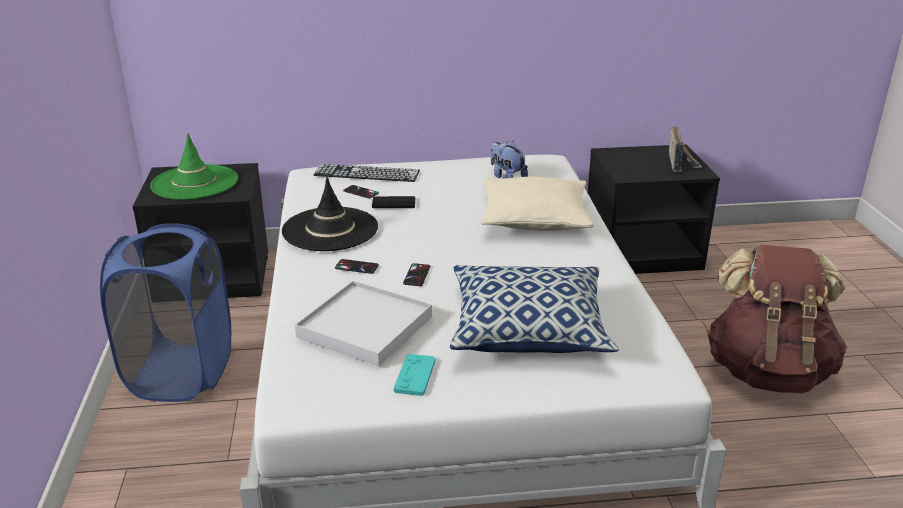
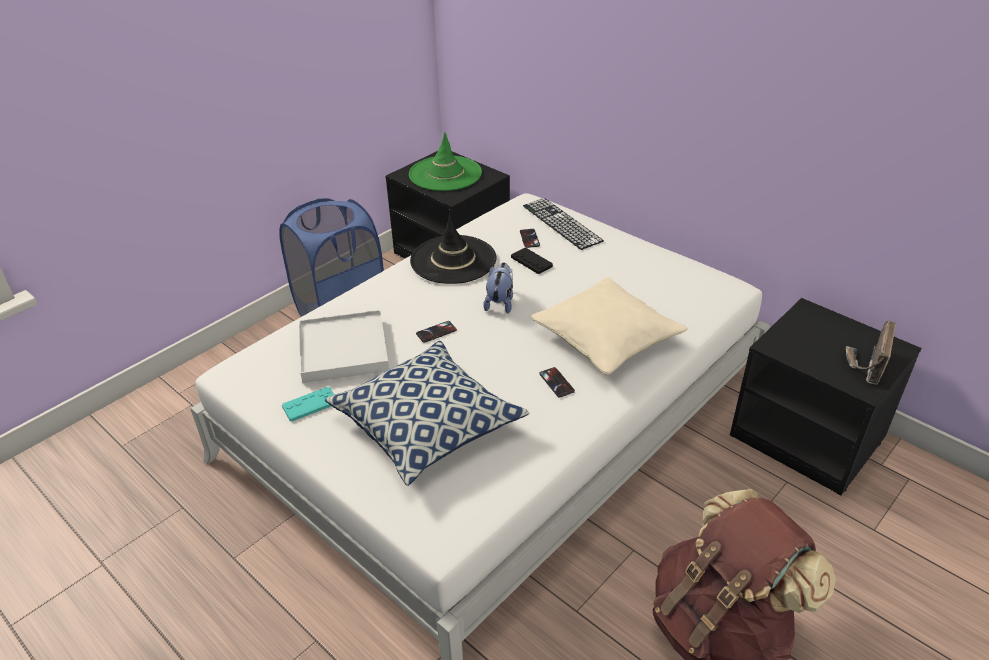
camera: 50 degrees right, 10 degrees up
(356, 267) = (415, 301): phone -> phone (556, 382)
(507, 177) = (654, 286): plush toy -> plush toy (500, 302)
(681, 163) = (865, 365): radio -> radio turned 150 degrees clockwise

